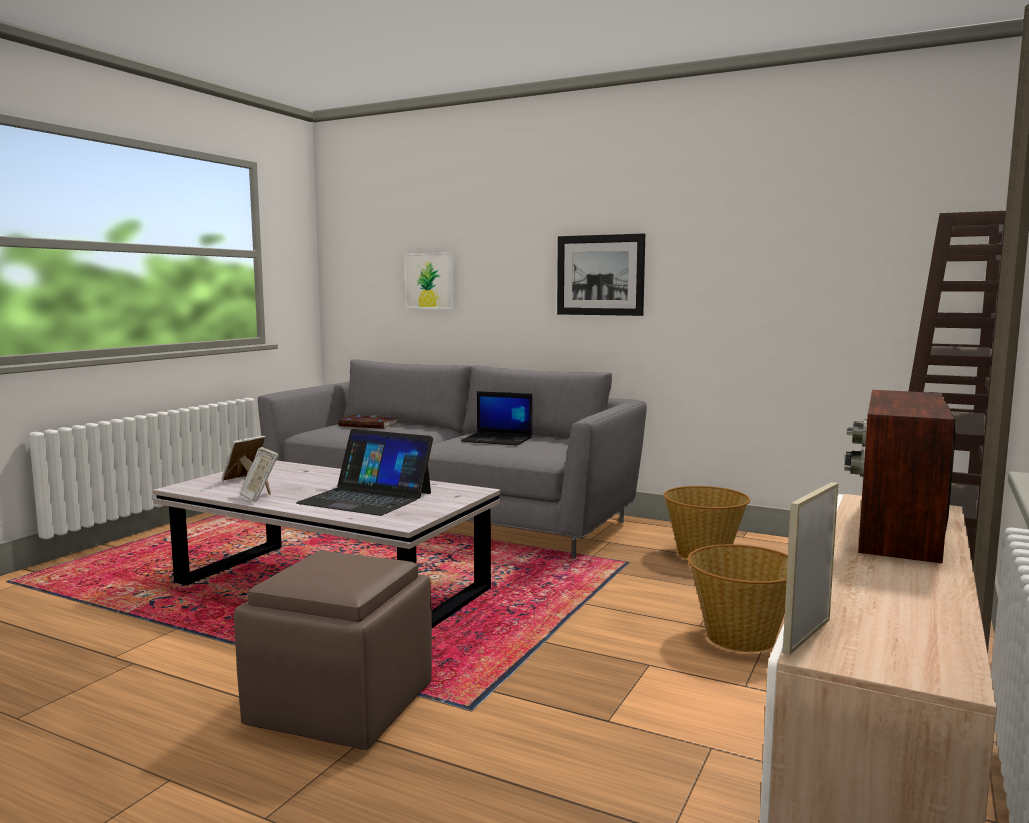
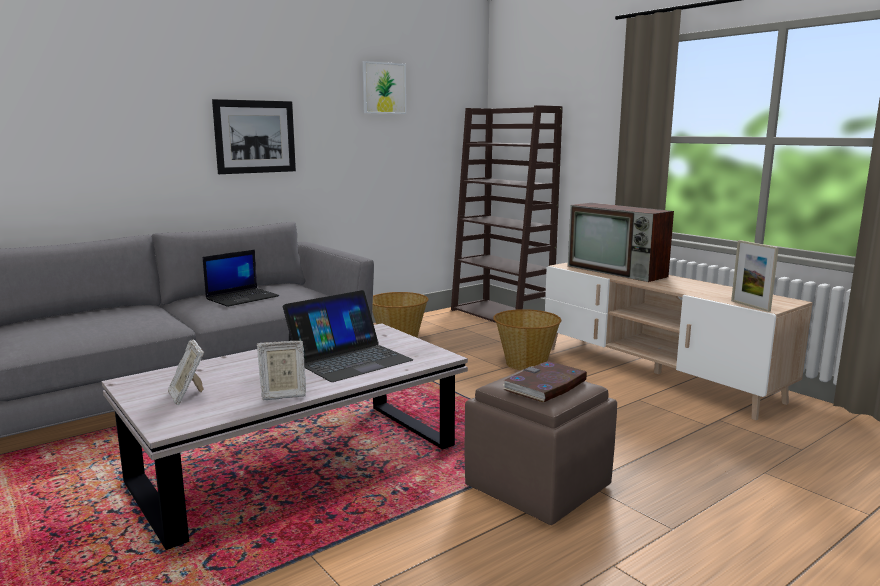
camera: 65 degrees left, 5 degrees up
(367, 425) = (58, 324): book -> book (545, 386)
(430, 281) = (50, 143): picture -> picture (384, 88)

